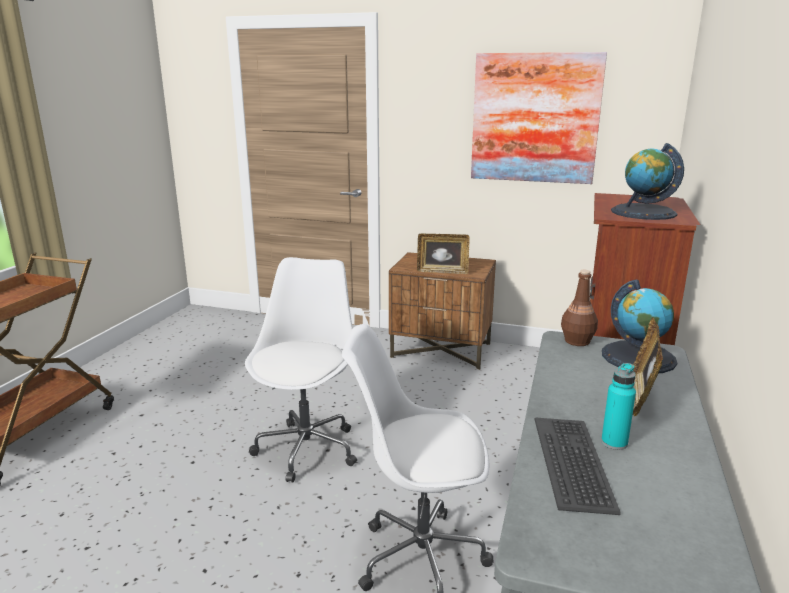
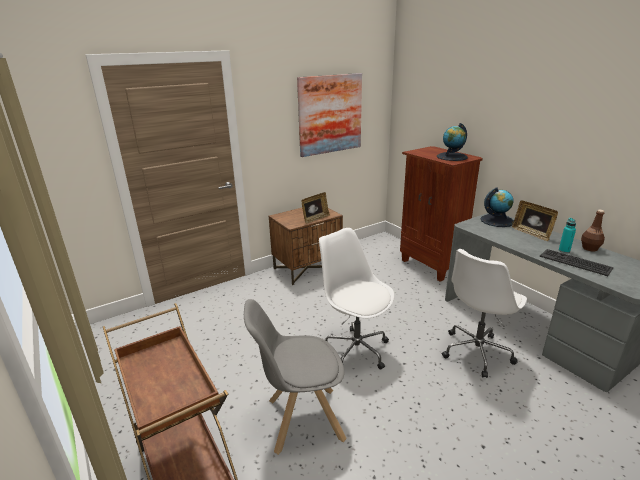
camera: 50 degrees left, 5 degrees up
(149, 461) = (301, 420): none -> grey chair
(576, 341) = (471, 223): brown bottle -> brown bottle (589, 248)

